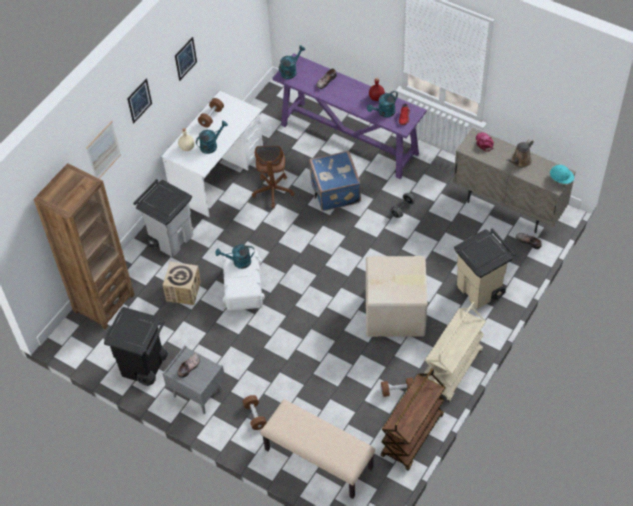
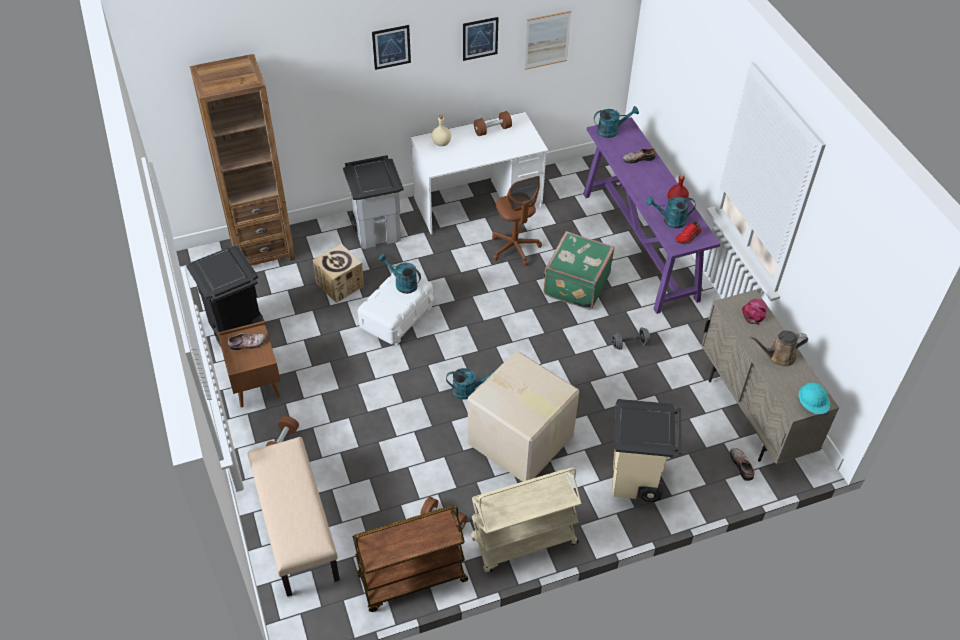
camera: 35 degrees right, 5 degrees down
(103, 151) = (319, 76): picture -> picture (547, 40)
(197, 393) = (255, 384): grey nightstand -> brown nightstand
(211, 145) = (466, 154): turquoise watering can -> turquoise watering can (468, 390)
(273, 191) = (515, 248): brown office chair -> brown office chair turned 60 degrees counterclockwise
(334, 191) = (575, 284): blue suitcase -> green suitcase

